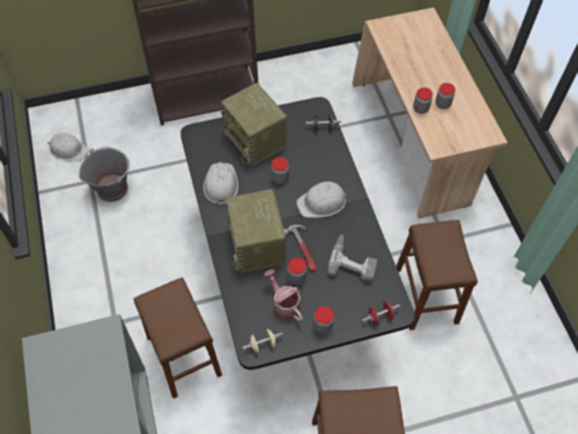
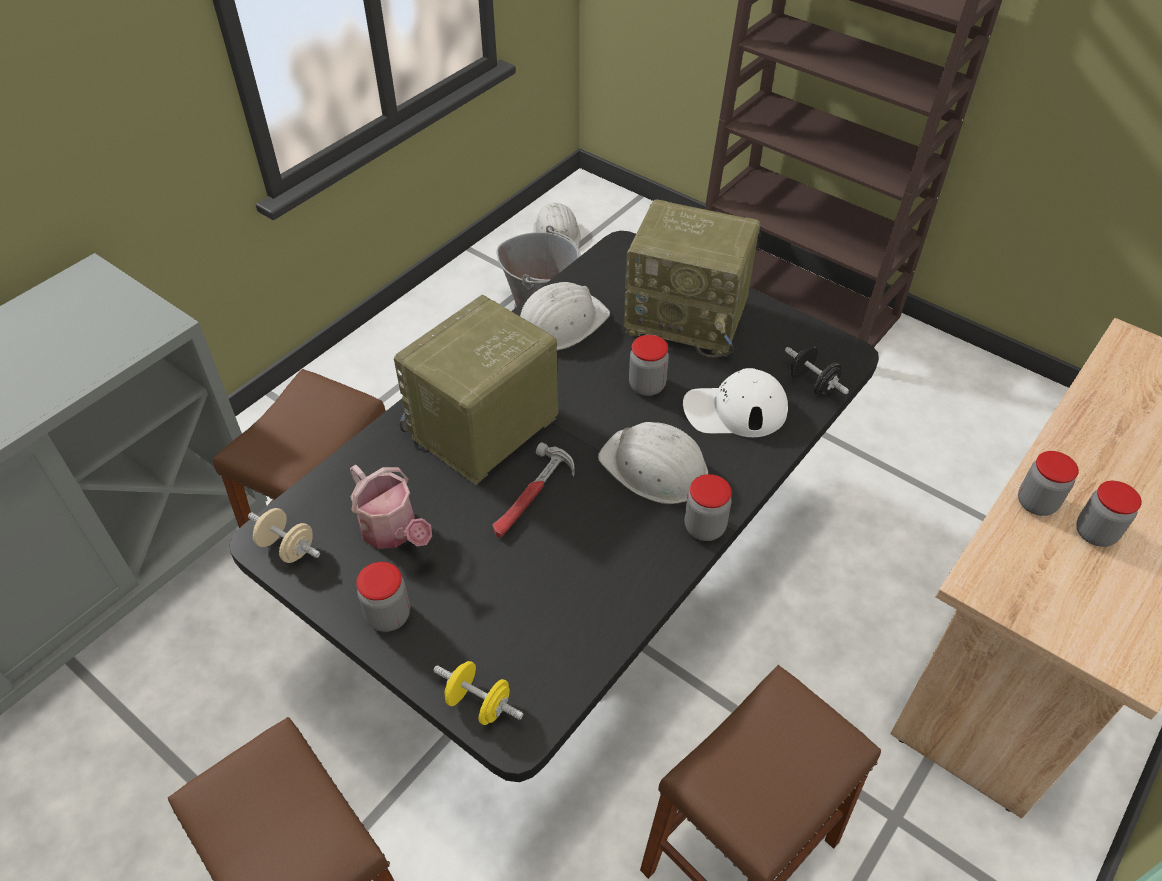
camera: 55 degrees right, 10 degrees down
(256, 140) = (688, 317): radio -> radio turned 90 degrees counterclockwise
(284, 304) = (393, 532): watering can -> watering can turned 120 degrees clockwise
(296, 278) = (462, 519): jar -> jar (704, 527)
(315, 160) = (734, 410): none -> white cap
(353, 261) = (570, 585): power drill -> none
(380, 317) = (479, 703): red dumbbell -> yellow dumbbell

